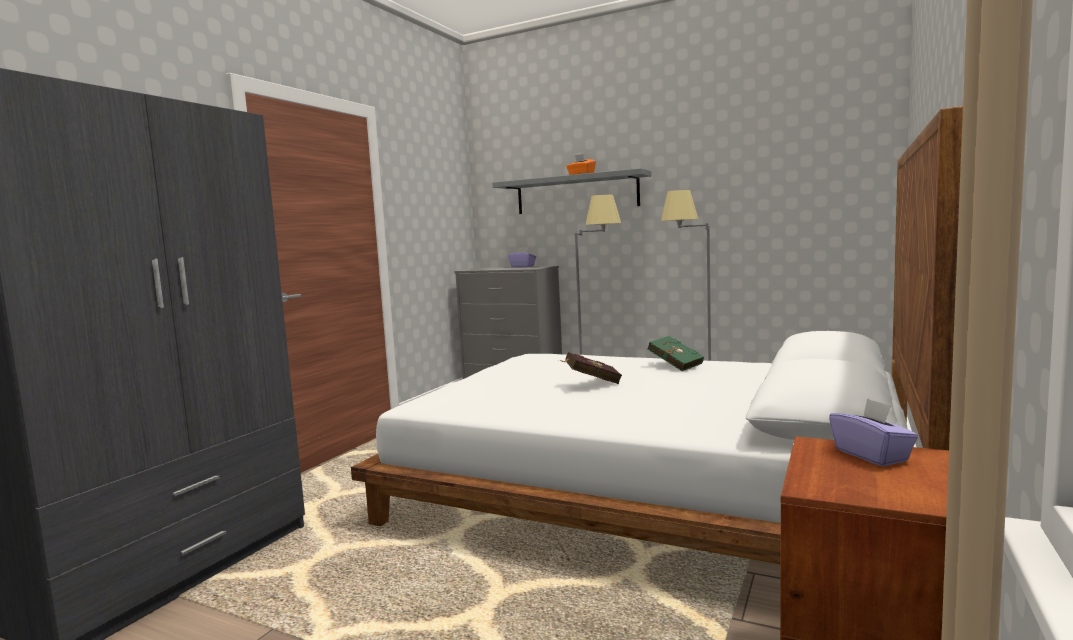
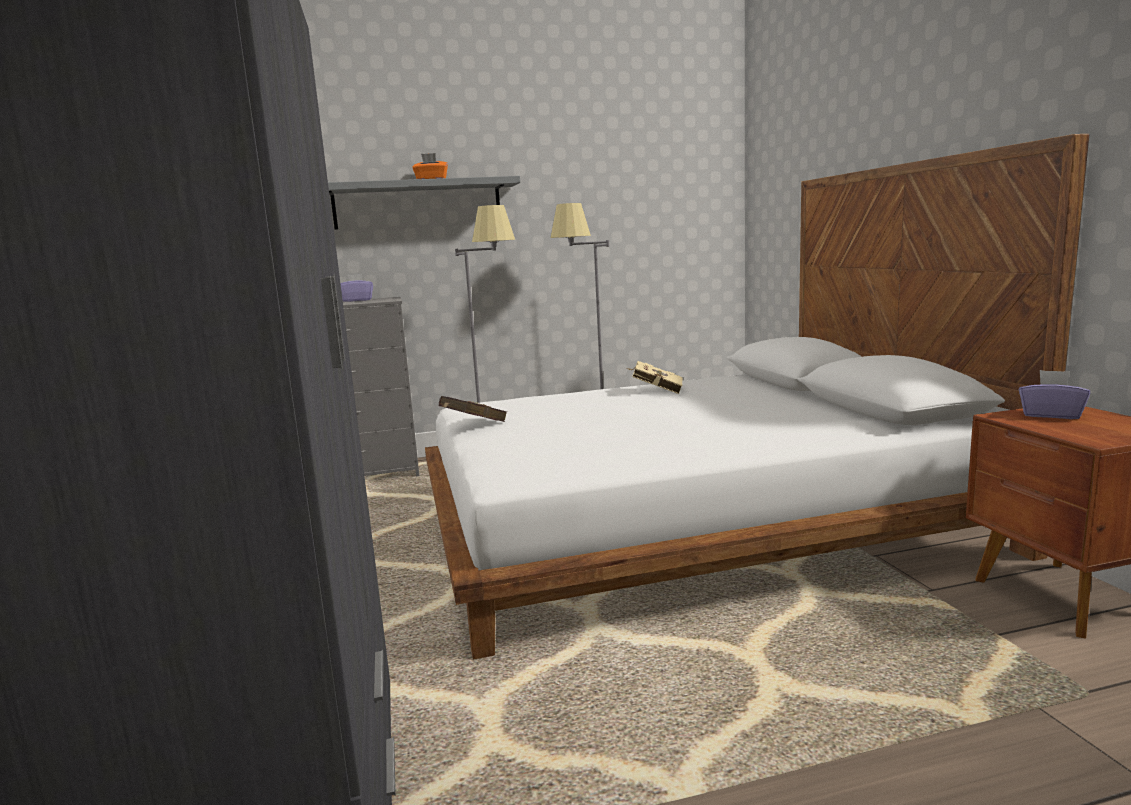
camera: 40 degrees left, 5 degrees up
(590, 382) = (635, 417): red book -> red book (471, 425)
(674, 365) = (655, 390): green book -> beige book

